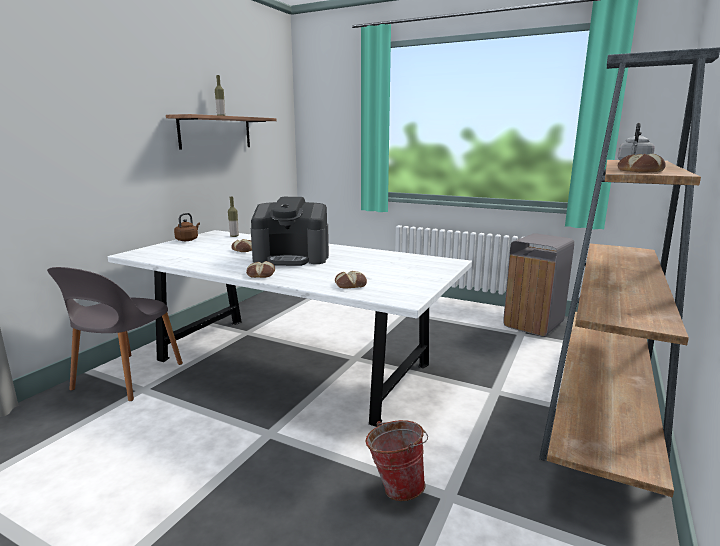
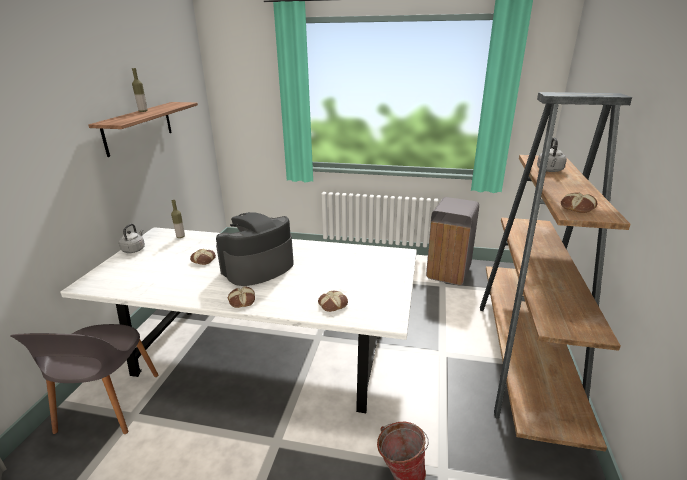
camera: 15 degrees left, 10 degrees up
(188, 240) = (134, 249): brown kettle -> grey kettle
(292, 258) = (258, 267): coffee machine -> coffee machine turned 150 degrees clockwise

